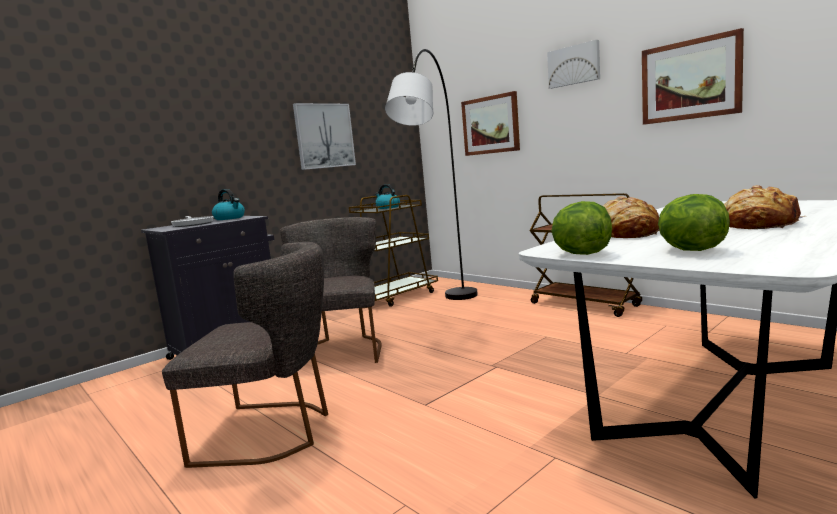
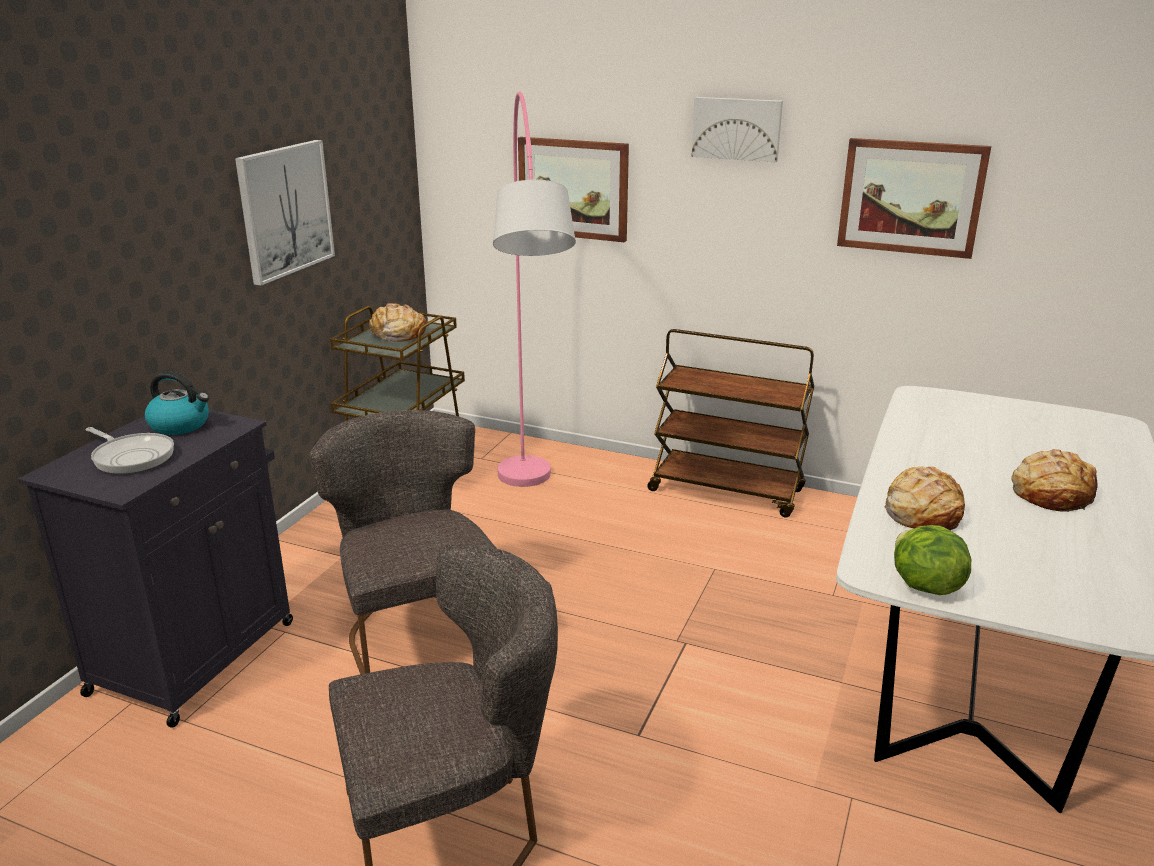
camera: 25 degrees left, 15 degrees up
(387, 207) = (397, 334): kettle -> bread
(447, 314) = (532, 525): grey floor lamp -> pink floor lamp
(690, 250) = (1037, 579): lettuce -> none

